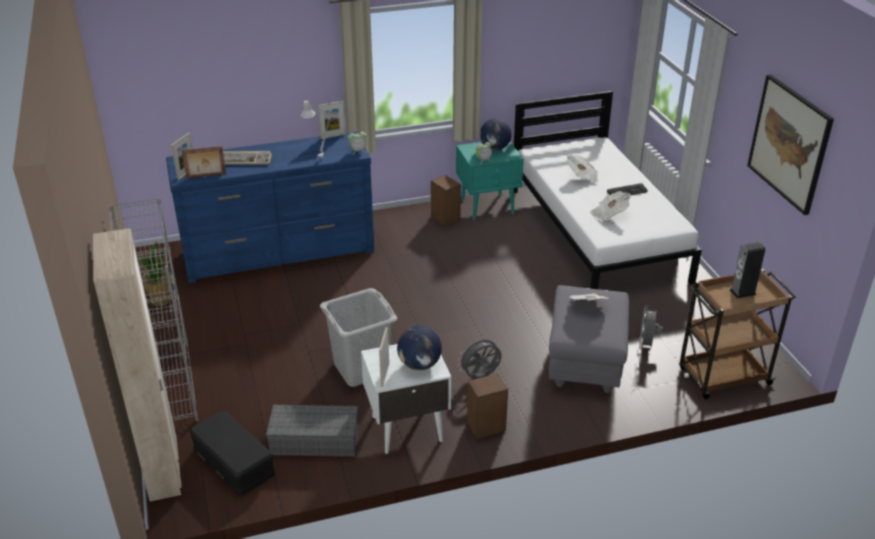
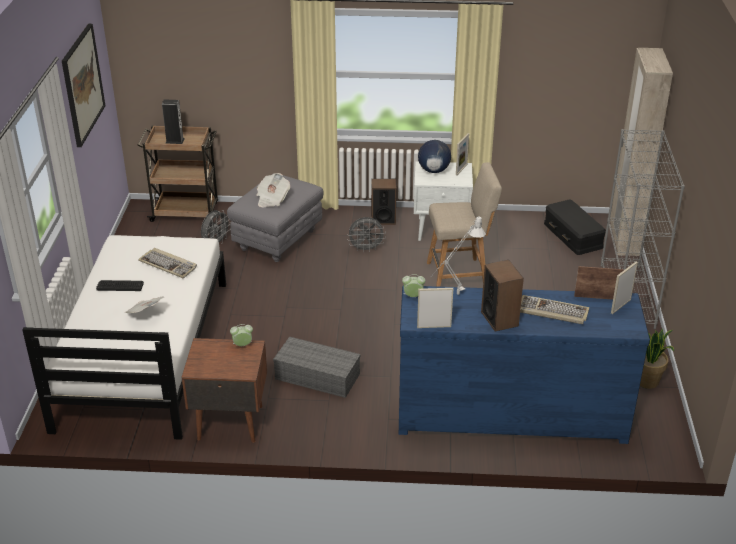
camera: 160 degrees left, 0 degrees up
(316, 440) = (510, 236): grey storage box -> grey storage box (316, 376)
(361, 368) = (460, 275): grey laundry basket -> beige chair
(445, 218) = (293, 416): speaker -> speaker (499, 319)
(488, 206) = (229, 422): turquoise nightstand -> brown nightstand
(495, 148) = (212, 361): globe -> none
(609, 214) = (168, 265): newspaper -> keyboard

